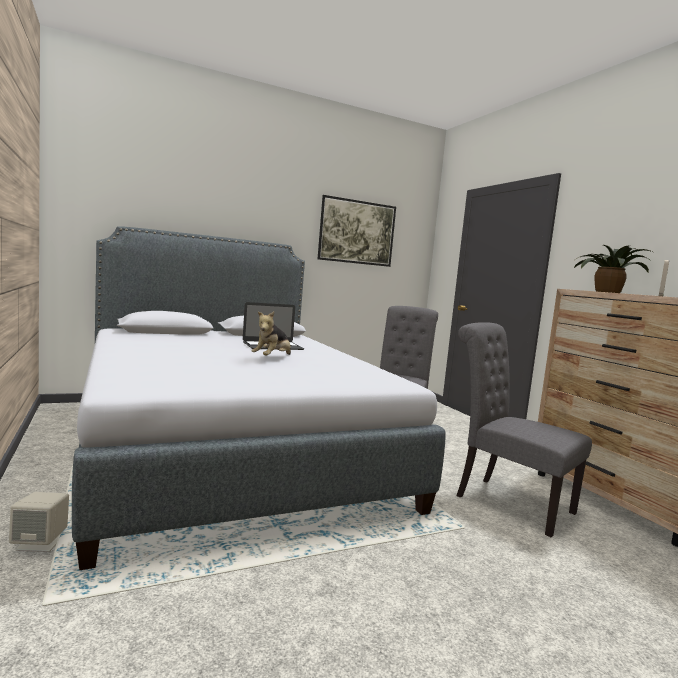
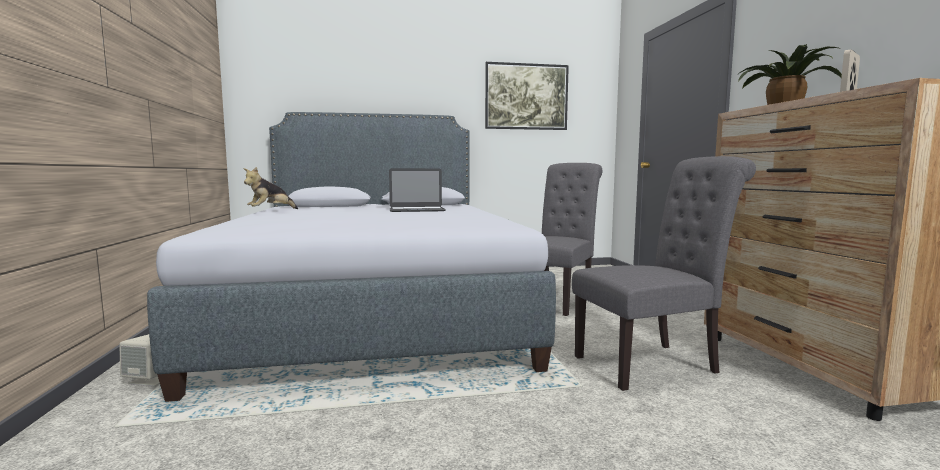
camera: 15 degrees right, 0 degrees up
(272, 358) = (398, 216): plush toy -> plush toy (270, 211)
(507, 501) = (653, 364): grey chair -> grey chair turned 105 degrees clockwise

